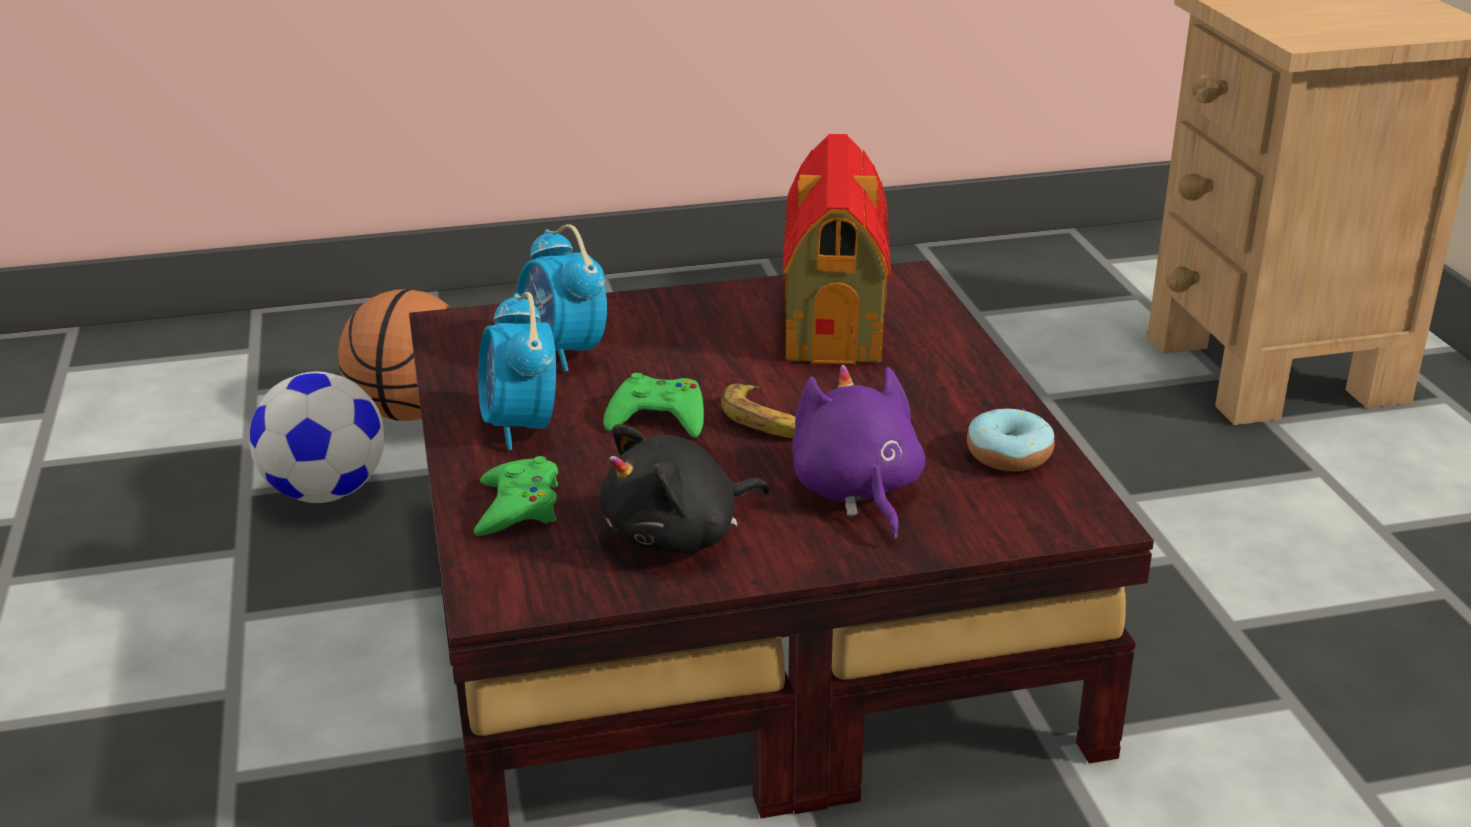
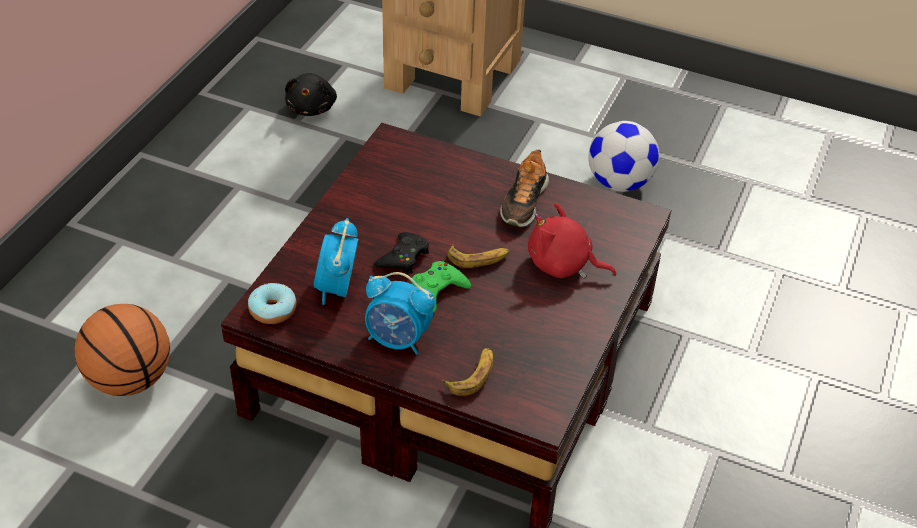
camera: 55 degrees left, 15 degrees up
(326, 492) = (175, 455): football -> football (619, 182)
(518, 507) = (472, 375): green game controller -> banana
(564, 352) = (337, 288): alarm clock -> alarm clock turned 90 degrees clockwise
(678, 536) = (546, 336): black plush toy -> black plush toy (312, 107)
(686, 370) = (403, 257): none -> black game controller
(834, 317) = (405, 183): toy house -> none
(857, 491) = (563, 265): purple plush toy -> red plush toy
(943, 410) = (523, 202): none -> shoe
(1009, 454) = (577, 207): donut -> donut (273, 310)

